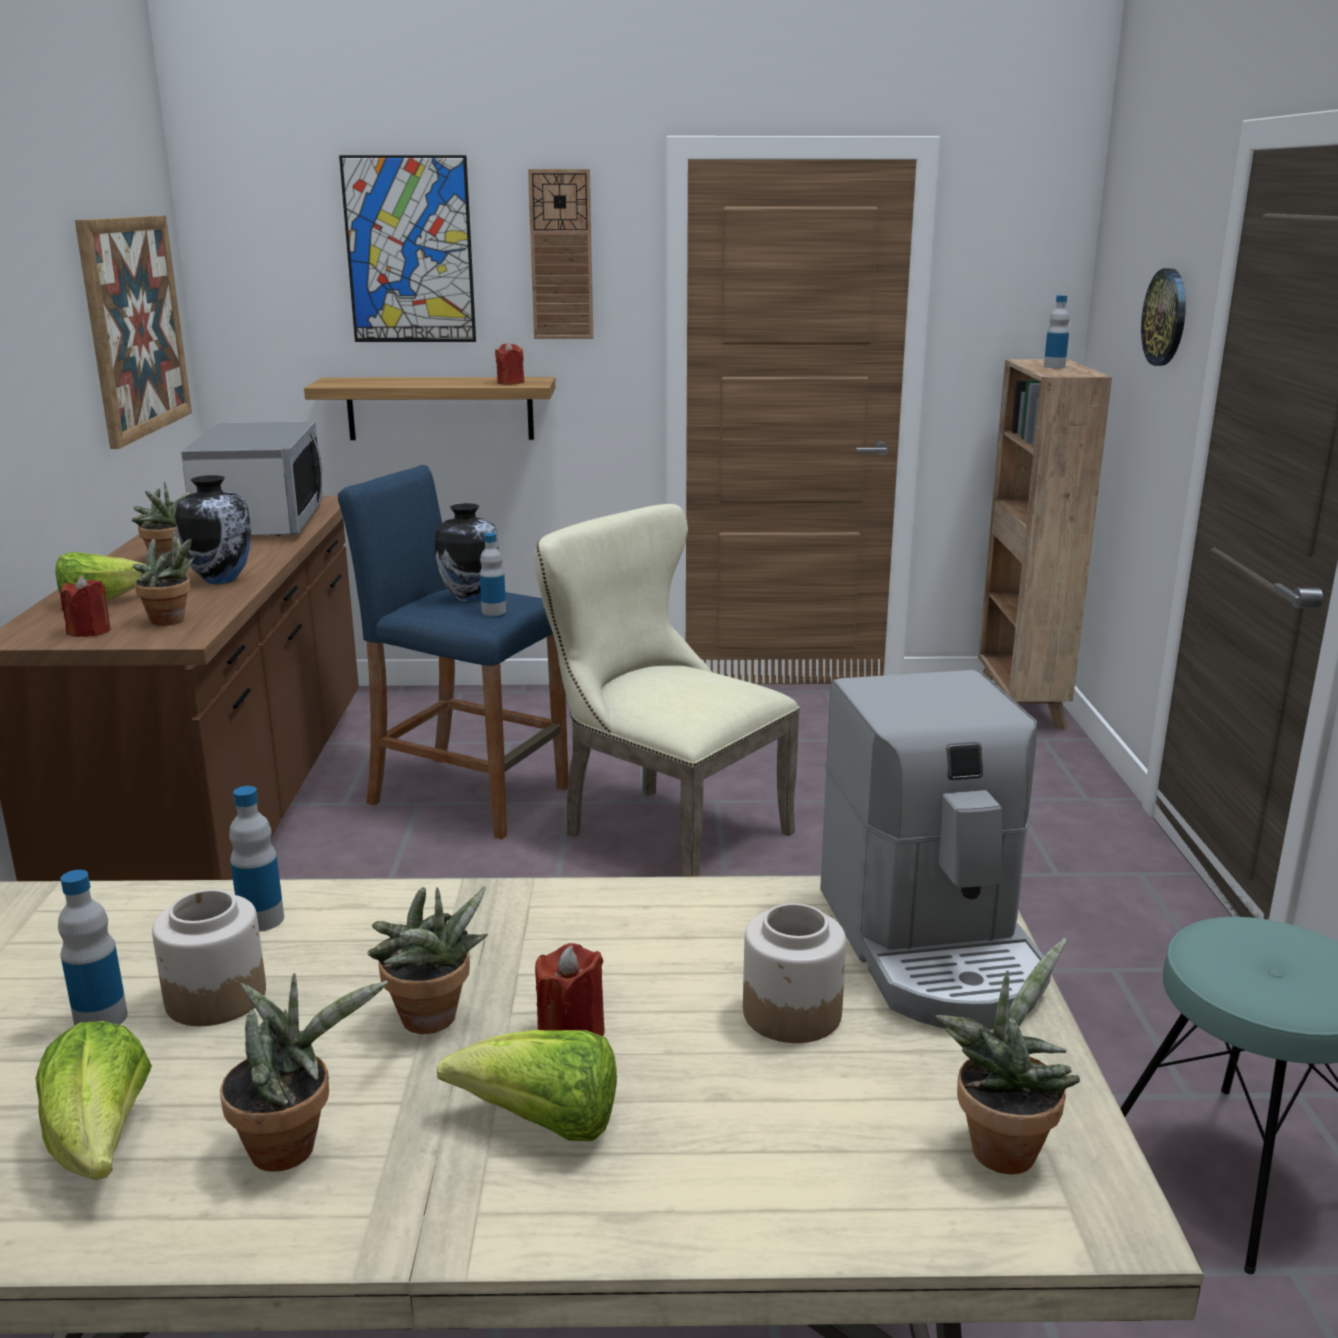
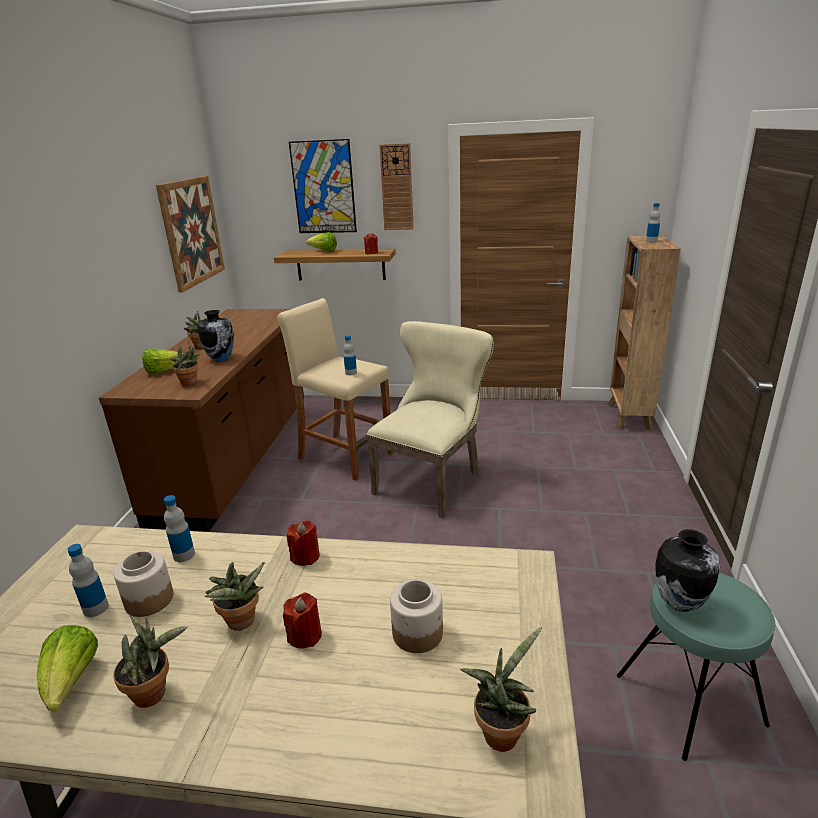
camera: 10 degrees right, 5 degrees up
(89, 631) = (153, 388): red candle -> red candle (305, 557)
(260, 522) = (250, 325): microwave -> none
(469, 796) = (345, 456): blue stool -> beige stool
(470, 597) = (342, 364): vase -> vase (679, 603)
(543, 1124) = (274, 692): lettuce -> lettuce (324, 251)
(662, 832) = (433, 480): beige chair -> beige chair turned 75 degrees clockwise
(932, 946) = (503, 596): coffee machine -> none
(1166, 317) = (709, 218): wall clock -> none

